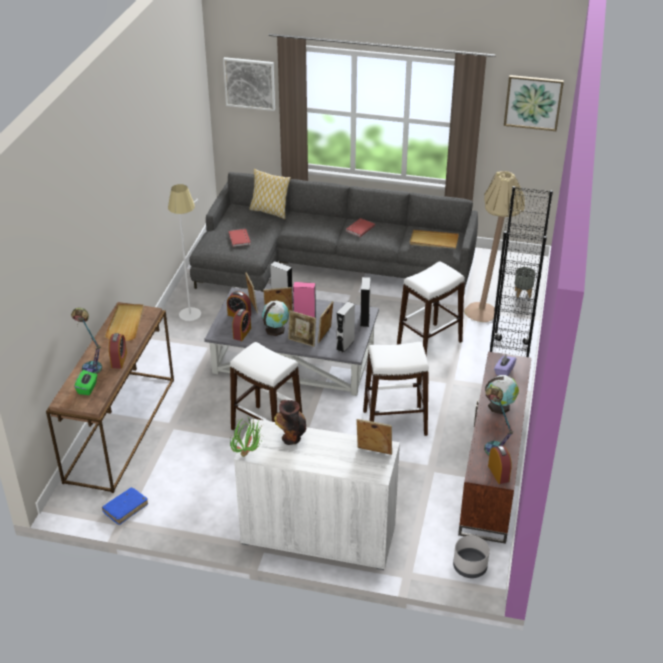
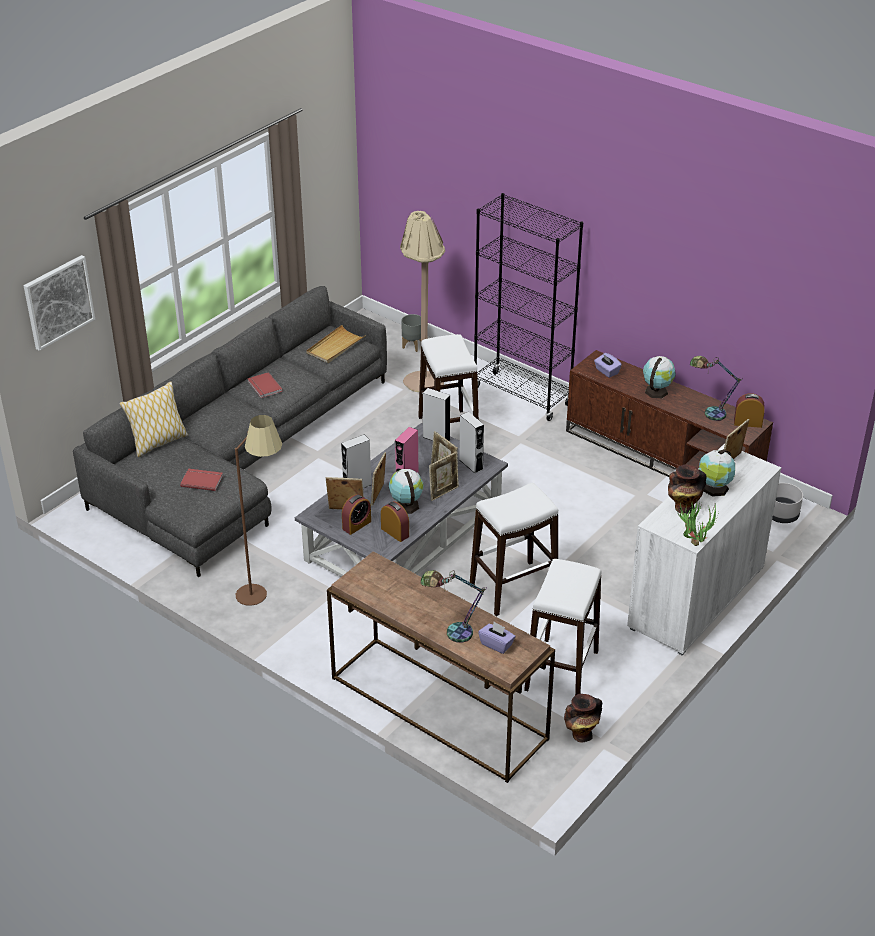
camera: 65 degrees left, 0 degrees up
(87, 388) = (496, 644): green tissue box -> purple tissue box
(119, 360) = (456, 607): alarm clock -> none
(125, 508) = (581, 734): blue book -> vase
(126, 323) = (385, 586): beige tray -> none
(192, 320) = (265, 595): white floor lamp -> brown floor lamp
(328, 450) = (714, 489): none -> globe
(395, 423) = (560, 495): white stool -> white stool (561, 670)
(533, 102) = (328, 144): picture -> none

